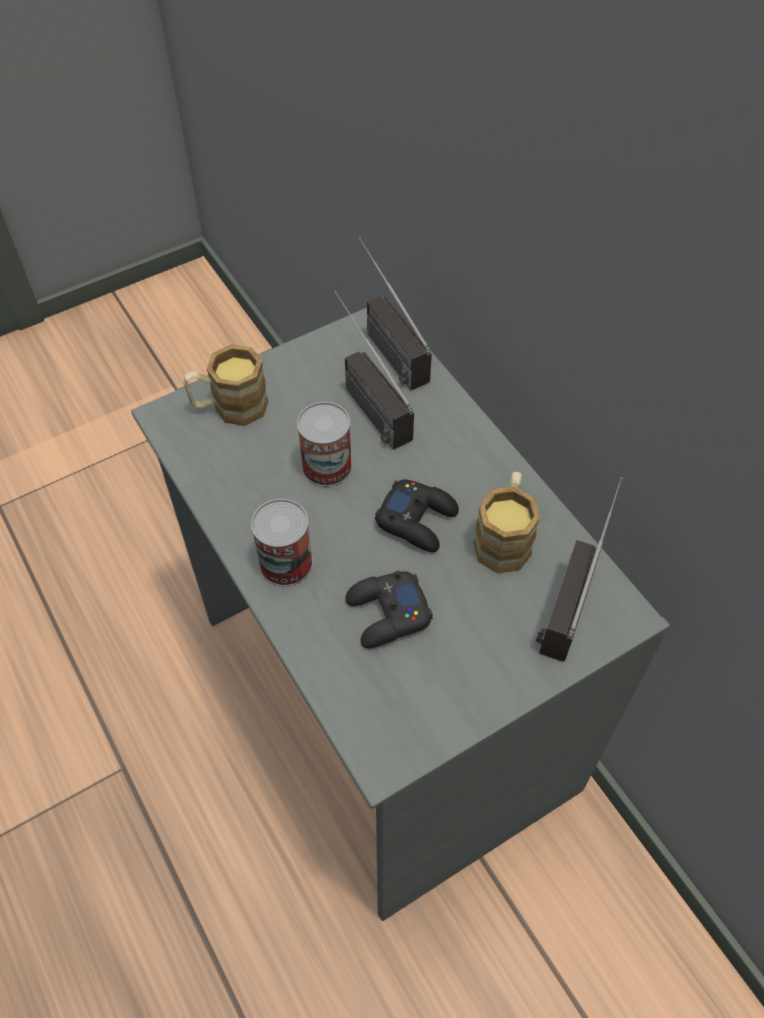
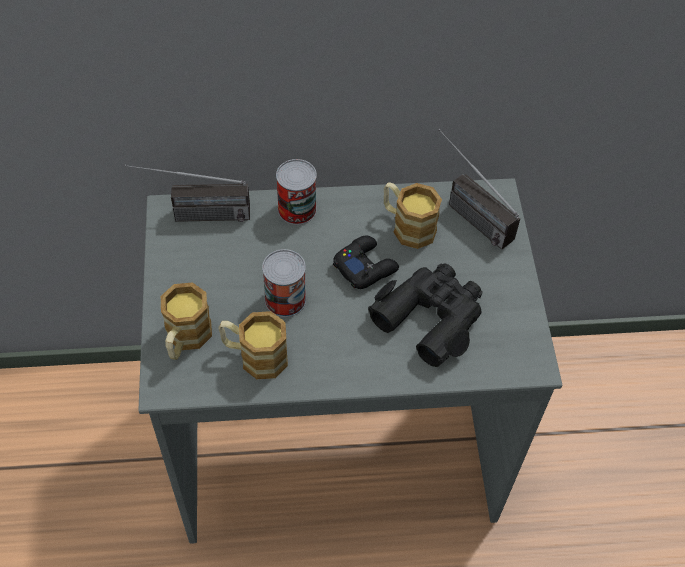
camera: 65 degrees left, 0 degrees up
(240, 471) = (254, 356): none -> mug
(286, 563) = (355, 359): can -> can (297, 209)
(363, 399) = (237, 251): radio -> none
(387, 614) = (430, 316): black game controller -> black binoculars

